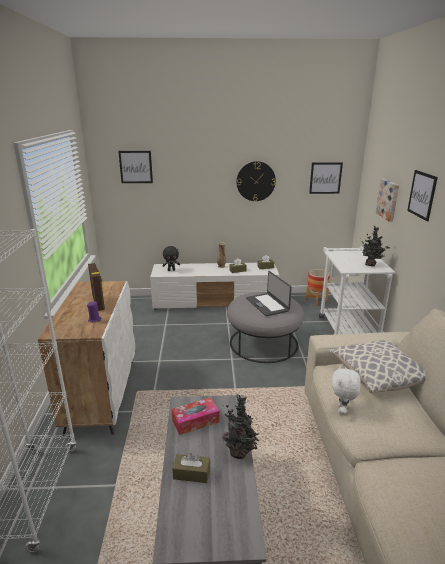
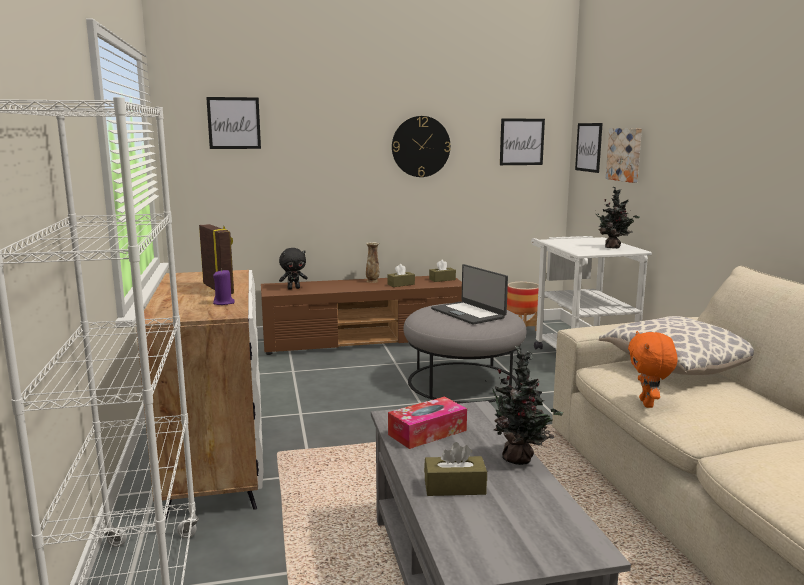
camera: 10 degrees left, 10 degrees down
(215, 301) = (365, 340): white tv stand -> brown tv stand
(342, 410) = (648, 404): white plush toy -> orange plush toy
(422, 195) = (683, 128): picture -> picture (589, 147)

